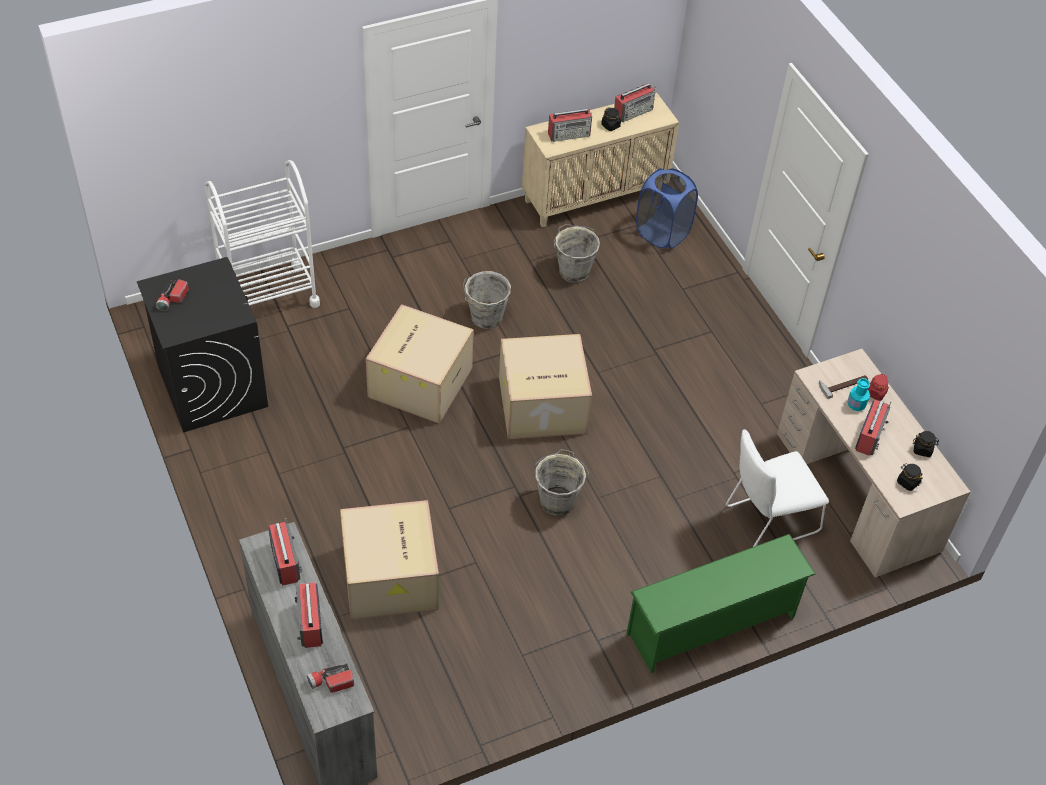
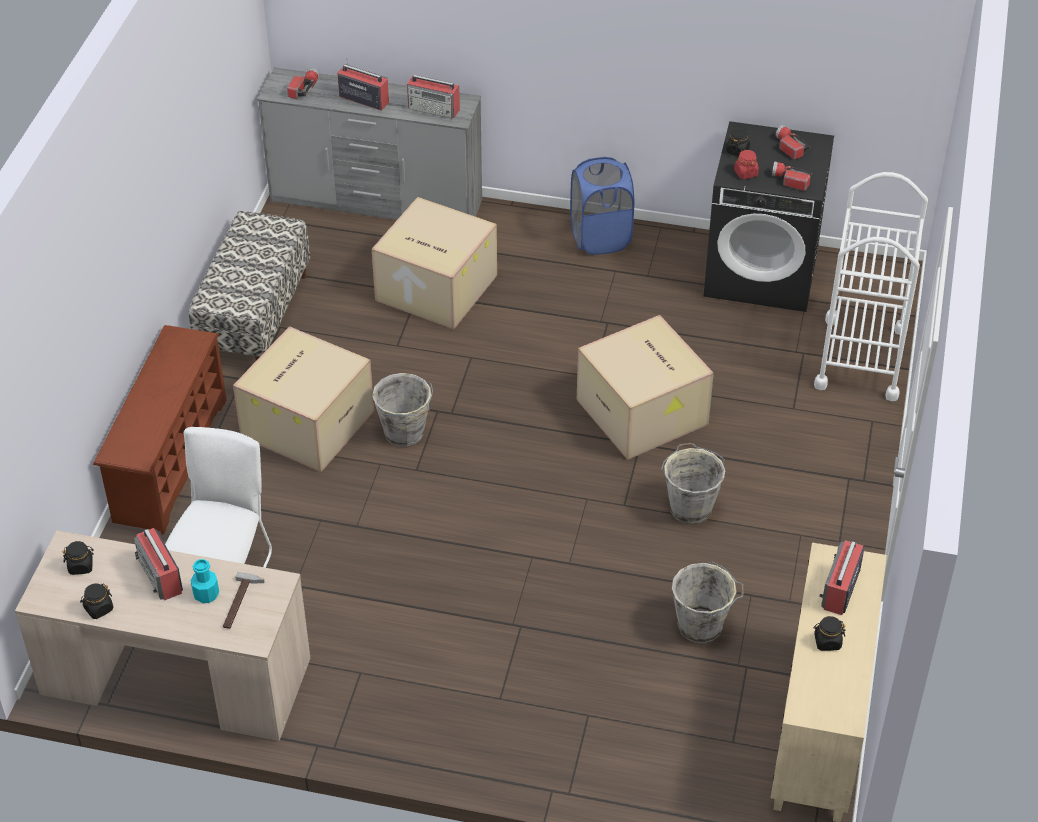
camera: 130 degrees right, 5 degrees down
(201, 326) = (737, 151): none -> black jar
(217, 282) = (789, 180): none -> flashlight
(526, 681) = (254, 317): none -> bench
(541, 406) = (528, 485): cardboard box -> cardboard box (307, 422)
(633, 112) = (839, 684): radio -> none
(662, 233) = (698, 757): blue laundry basket -> blue laundry basket (600, 238)
(712, 627) = (169, 460): green shoe rack -> brown shoe rack
(876, 393) = (201, 623): red jar -> red jar (745, 173)

